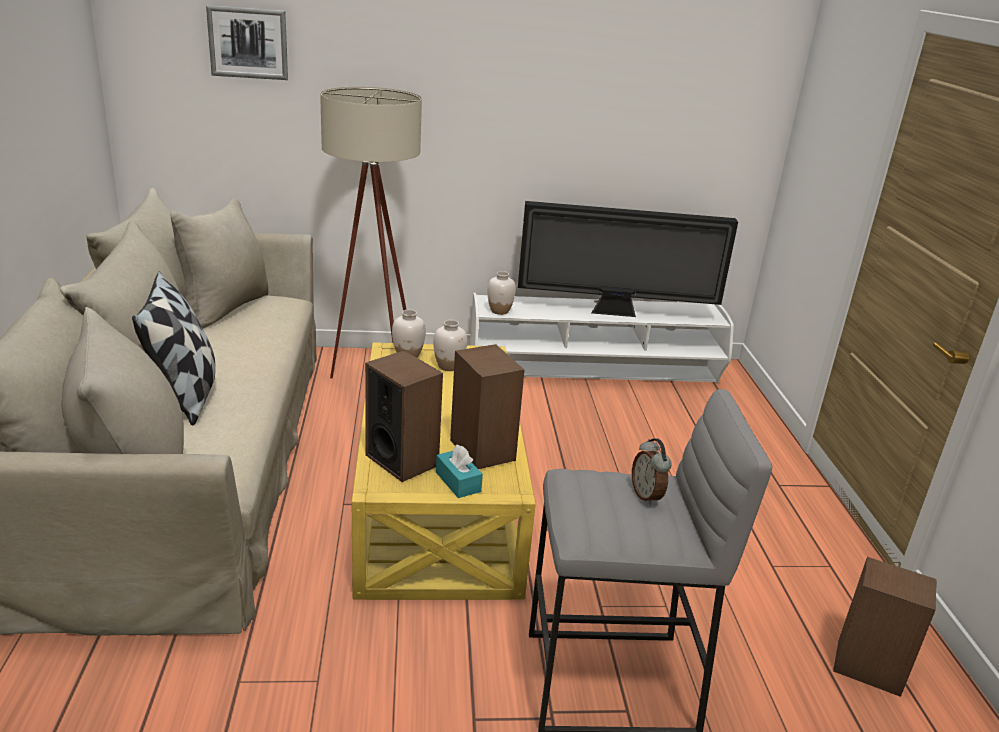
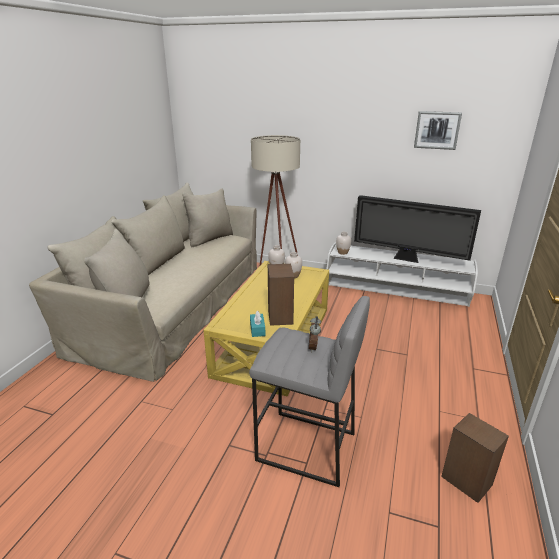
camera: 25 degrees right, 0 degrees up
(186, 395) = (166, 274): pillow -> none
(248, 43) = (231, 115): picture -> picture (437, 130)
(402, 460) = (238, 315): speaker -> none

